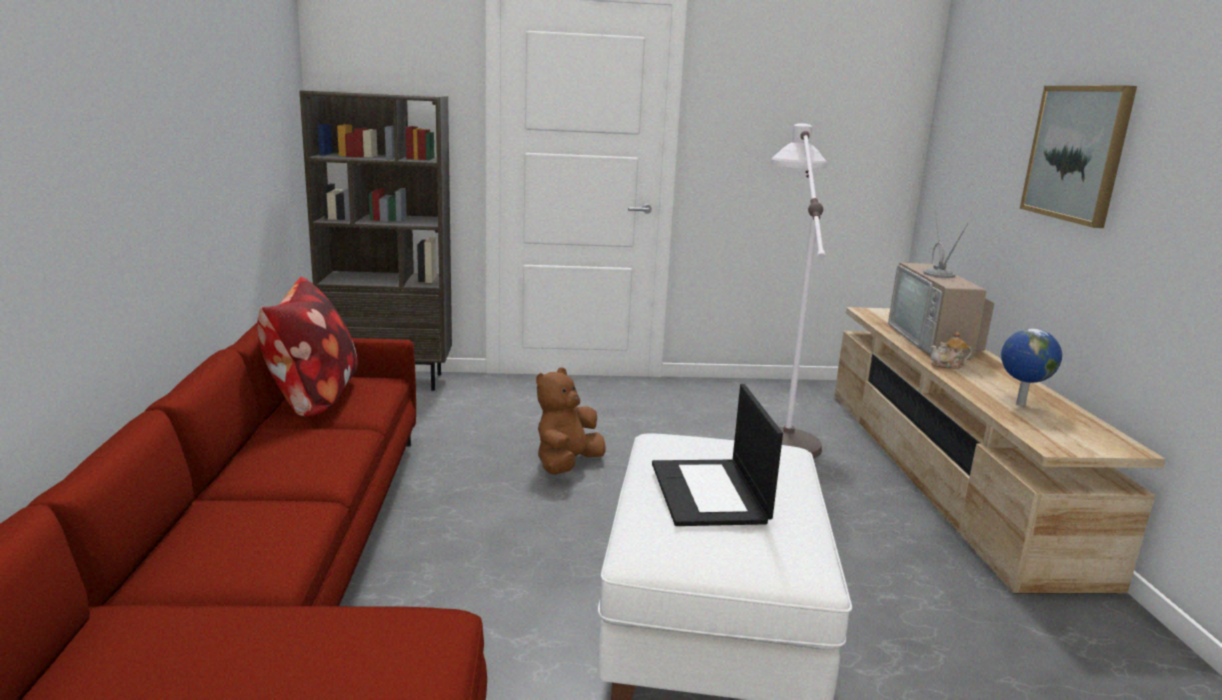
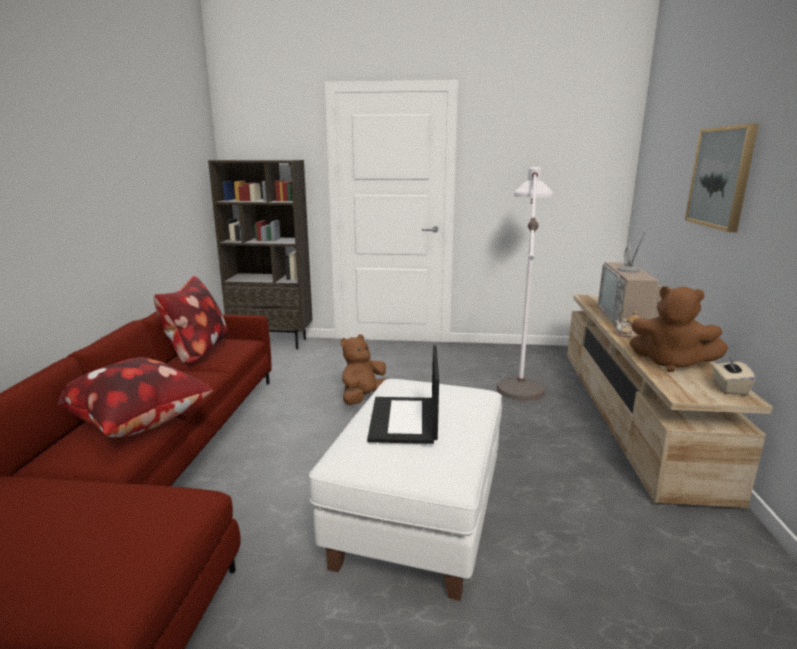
camera: 10 degrees right, 0 degrees up
(286, 515) = (142, 425): none -> pillow
(1019, 404) = (671, 363): globe -> brown plush toy
(1104, 435) = (729, 388): none -> beige tissue box

